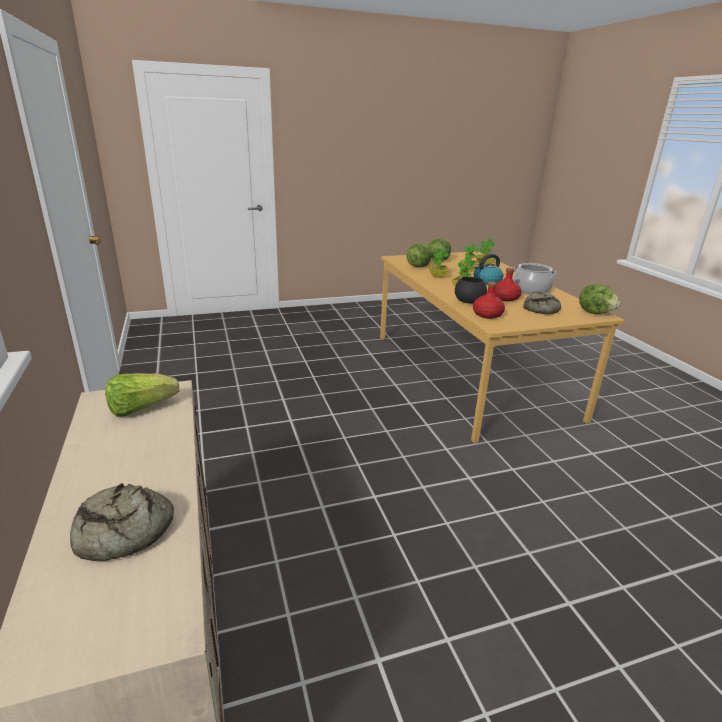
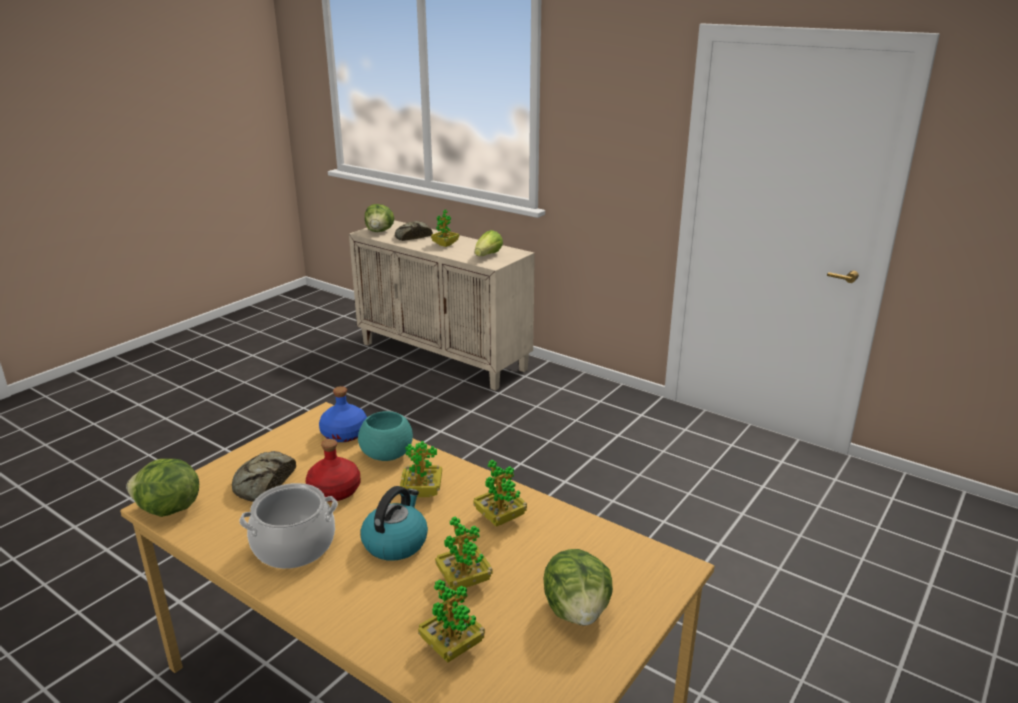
camera: 145 degrees right, 0 degrees up
(130, 466) = (445, 244): none -> potted plant
(418, 266) = (579, 546): lettuce -> lettuce (380, 231)
(469, 302) = (387, 454): black bowl -> turquoise bowl
(487, 314) = (345, 434): red bottle -> blue bottle

